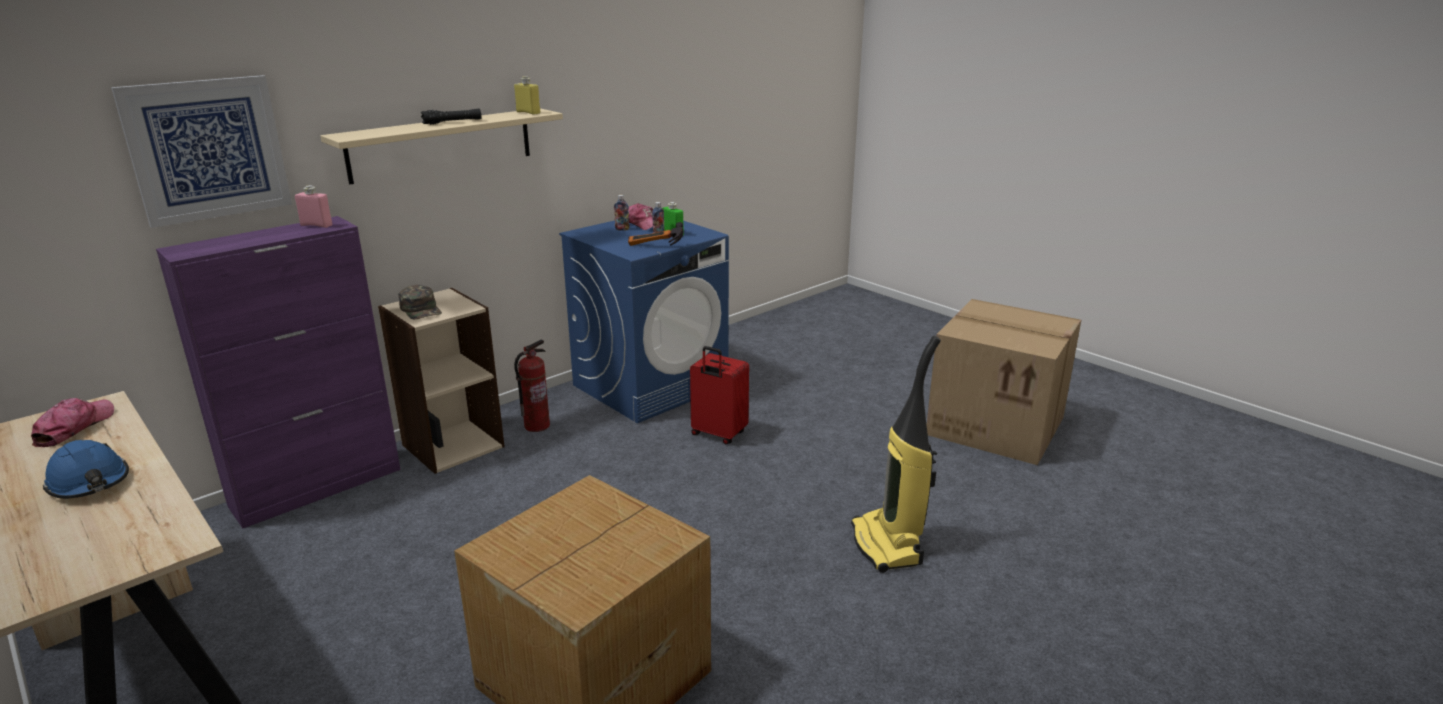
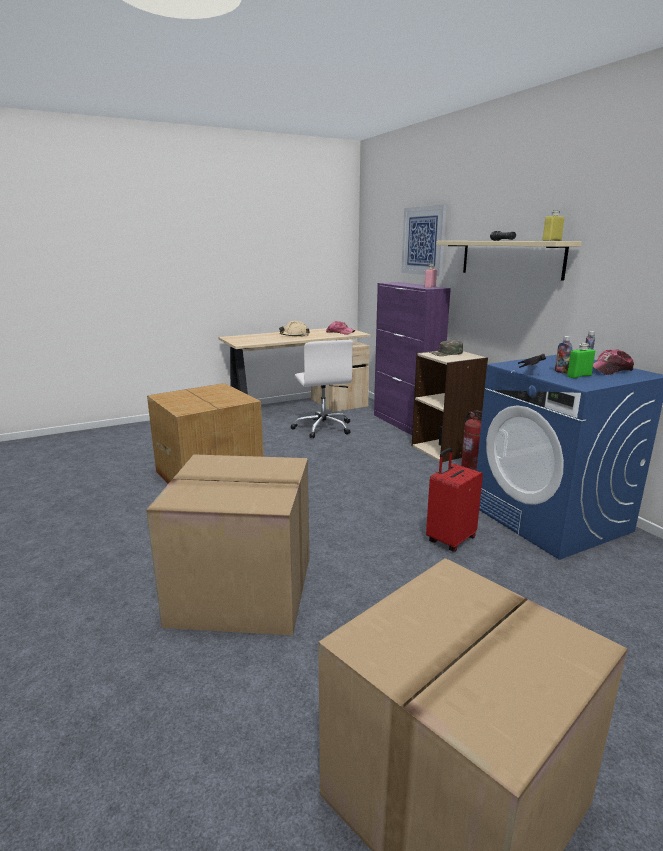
camera: 105 degrees right, 5 degrees down
(89, 483) = (294, 336): blue hard hat -> beige hard hat
(316, 583) = (323, 428): none -> white office chair
(888, 545) = (240, 591): vacuum cleaner -> cardboard box

